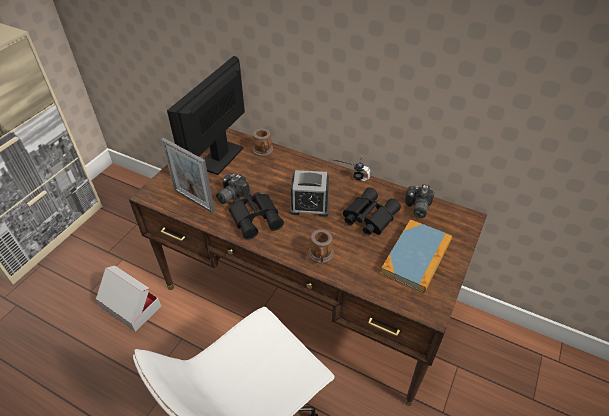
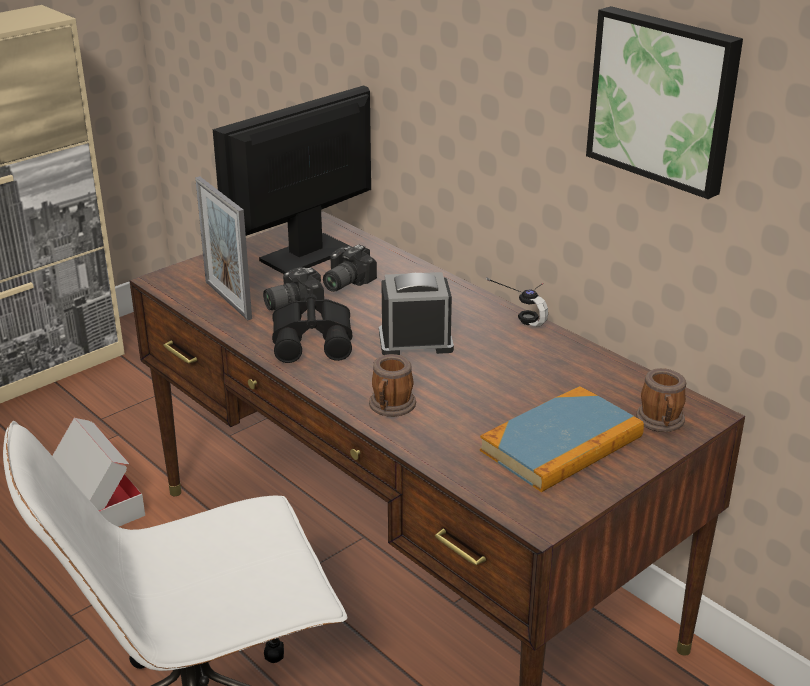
camera: 20 degrees right, 15 degrees down
(263, 151) = (383, 260): mug -> mug (661, 422)
(309, 205) = (415, 341): alarm clock -> alarm clock turned 150 degrees clockwise
(368, 217) = (510, 375): black binoculars -> none
(416, 207) = (610, 380): camera -> camera (343, 282)
(446, 64) = (664, 99): none -> picture

